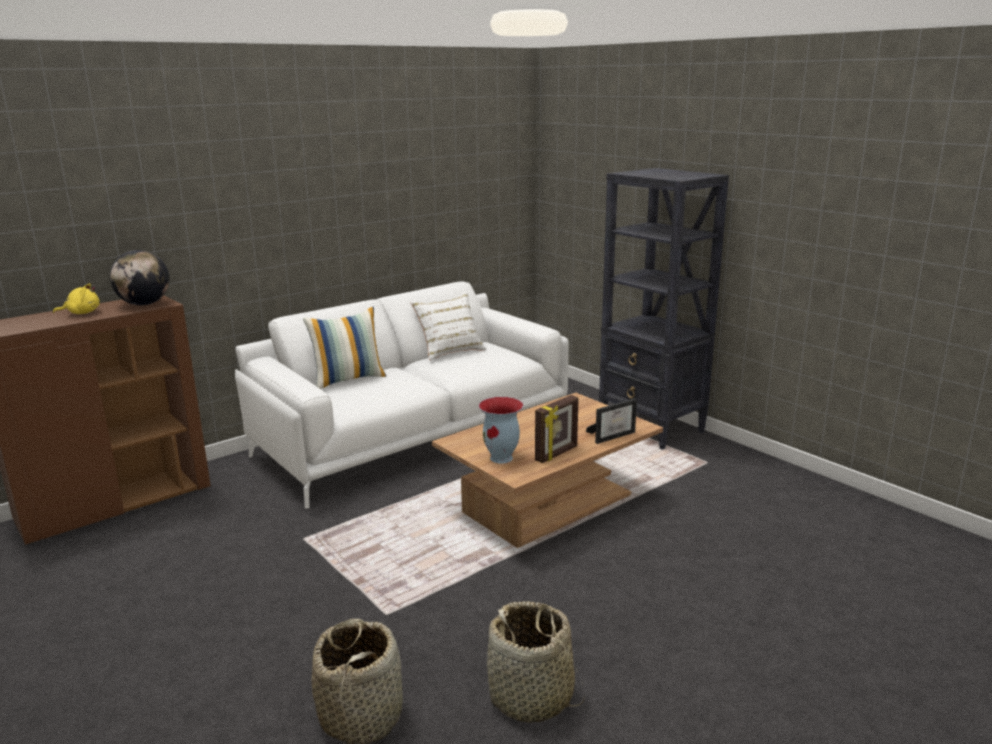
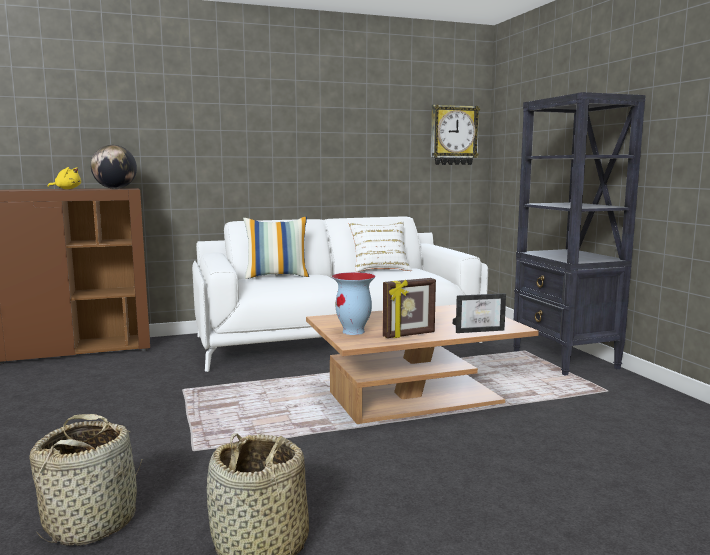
camera: 20 degrees right, 10 degrees down
(500, 180) = (453, 135): none -> wall clock

